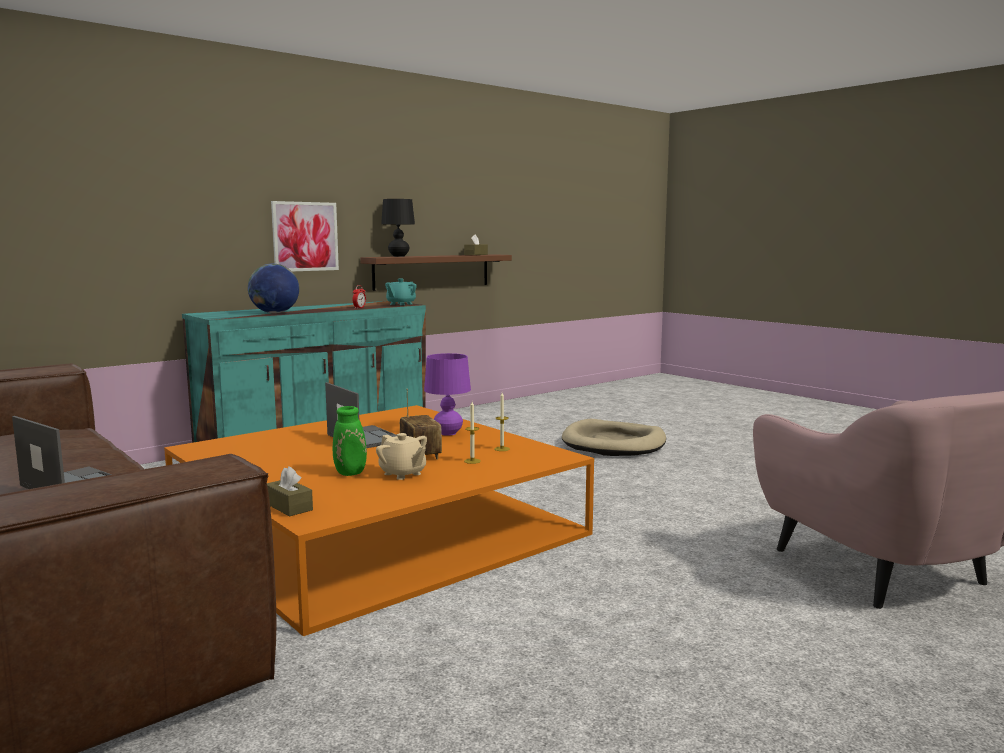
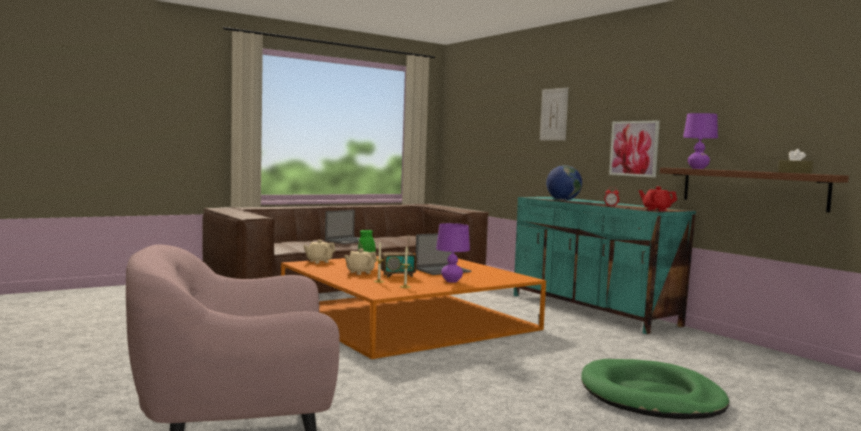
camera: 95 degrees right, 5 degrees down
(153, 183) = (554, 114): none -> picture
(289, 507) = (319, 261): brown tissue box -> beige teapot
(398, 256) = (698, 168): black table lamp -> purple table lamp
(401, 304) = (656, 210): turquoise teapot -> red teapot
(614, 443) = (651, 396): beige dog bed -> green dog bed

